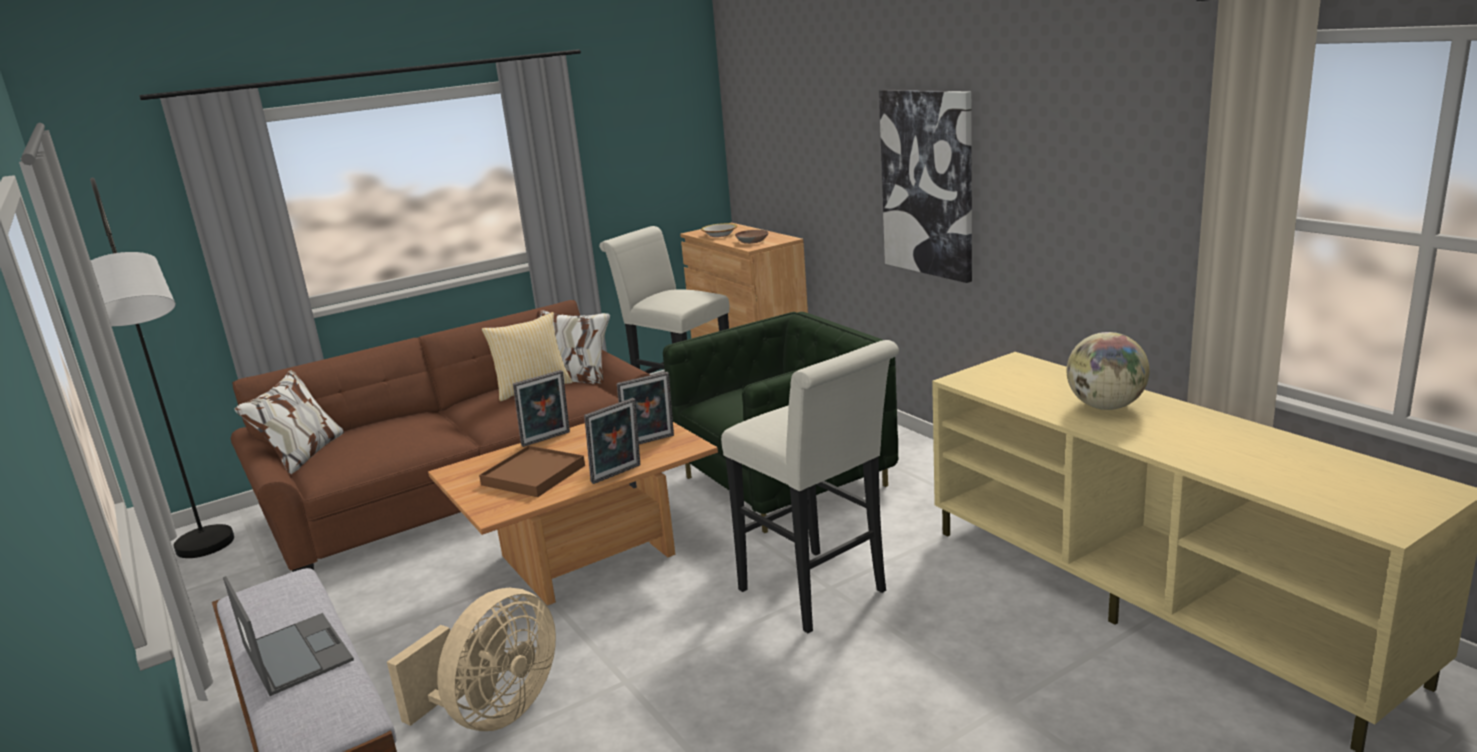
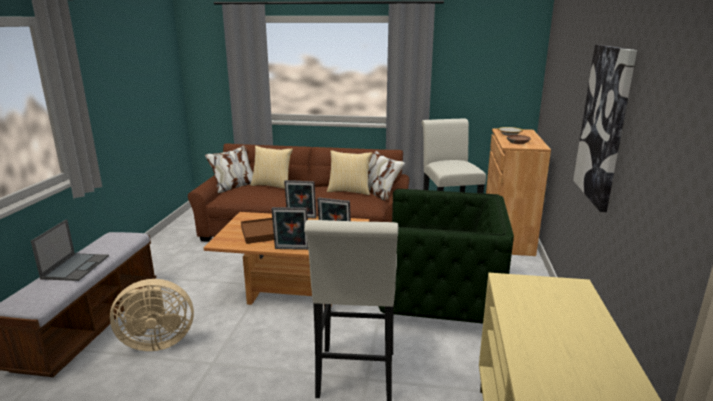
camera: 40 degrees right, 0 degrees up
(218, 586) = (179, 231): grey floor lamp -> none
(385, 426) = (272, 185): none -> pillow
(1105, 406) = (572, 358): globe -> none

